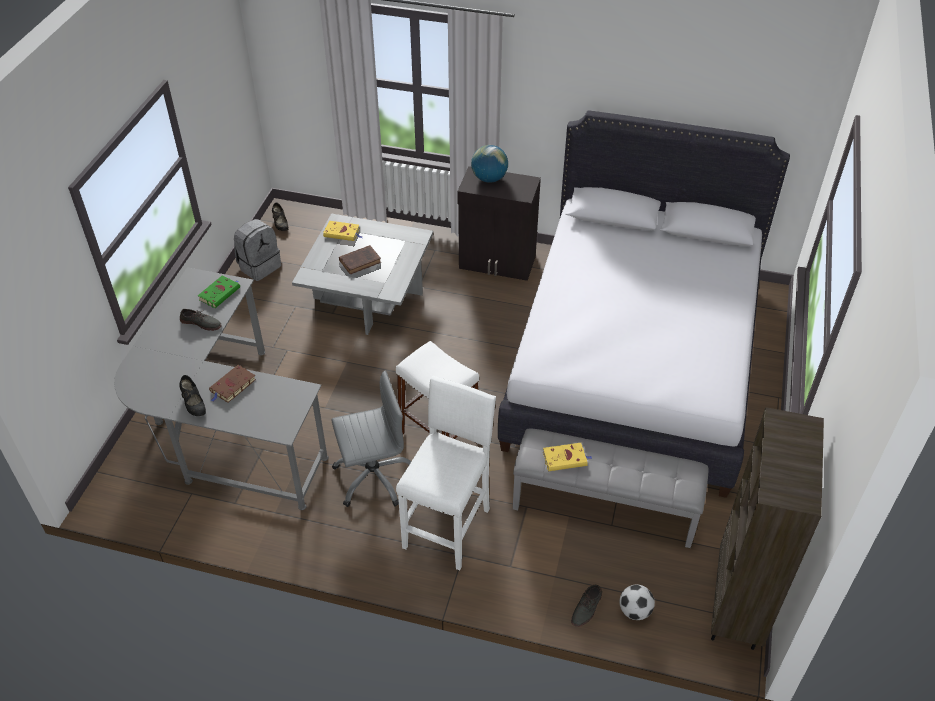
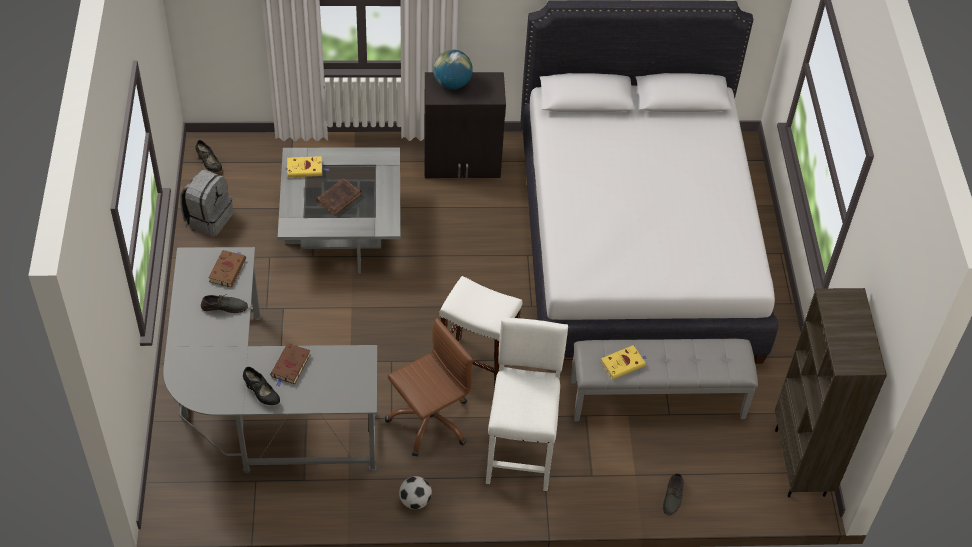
camera: 20 degrees left, 5 degrees up
(220, 293) = (227, 269): green book -> brown book
(373, 476) = (429, 421): grey office chair -> brown office chair
(634, 611) = (715, 488): football -> football (415, 501)

